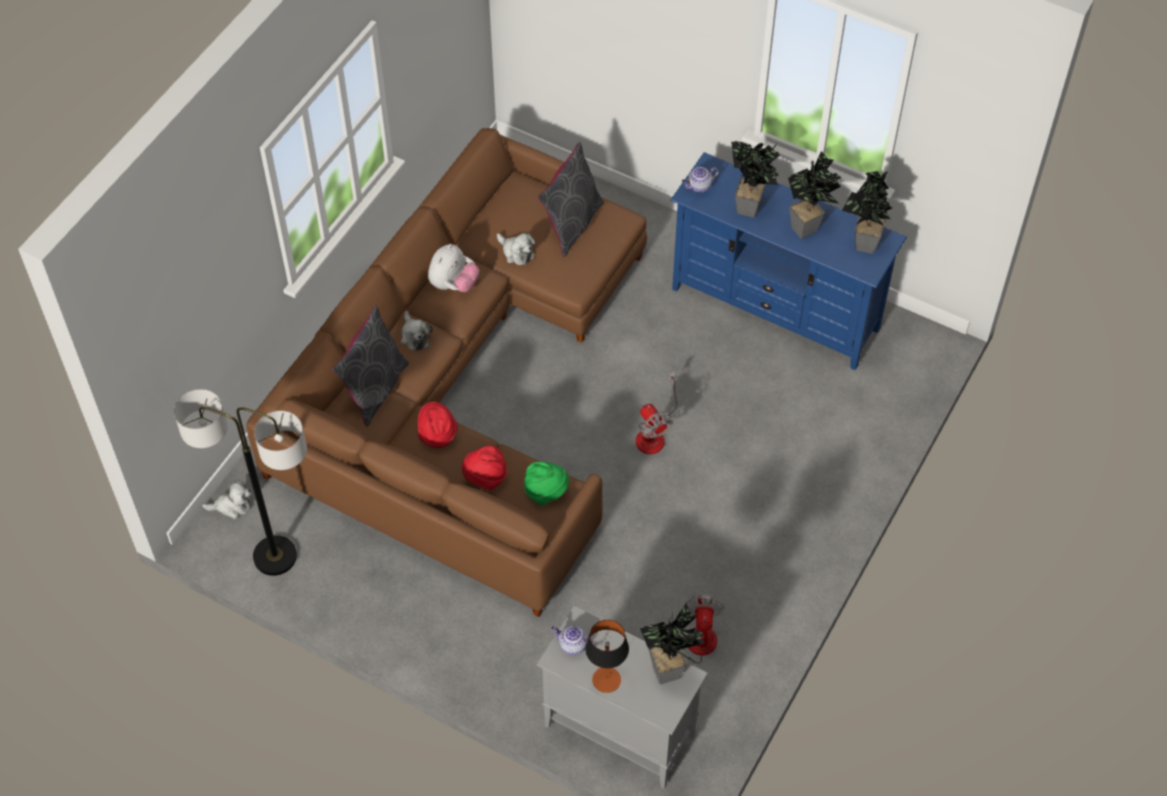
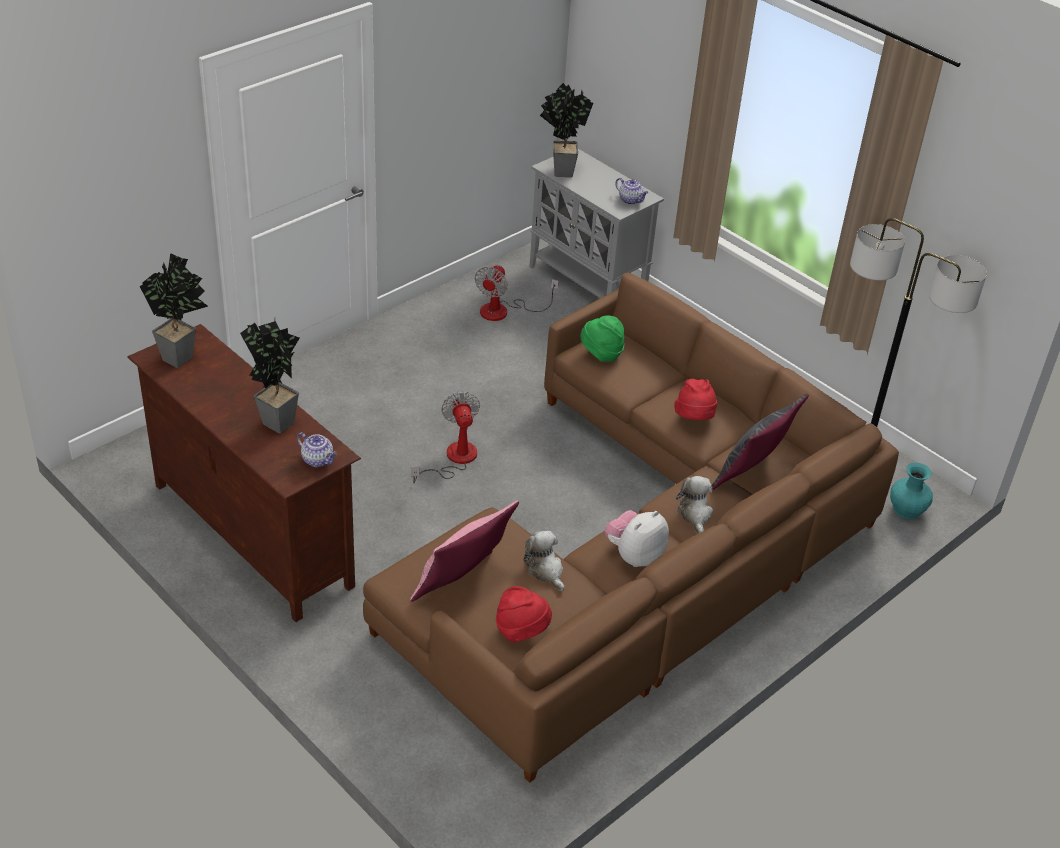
camera: 165 degrees left, 15 degrees down
(232, 506) = (907, 510): plush toy -> turquoise vase
(485, 477) = (655, 377): red hat -> red hat (521, 630)
(571, 224) = (462, 586): grey pillow -> pink pillow
(606, 679) = (612, 179): table lamp -> none
(699, 187) = (318, 460): teapot -> teapot turned 45 degrees clockwise
(776, 308) = (251, 535): blue tv stand -> brown tv stand
(808, 229) = (226, 387): potted plant -> none

